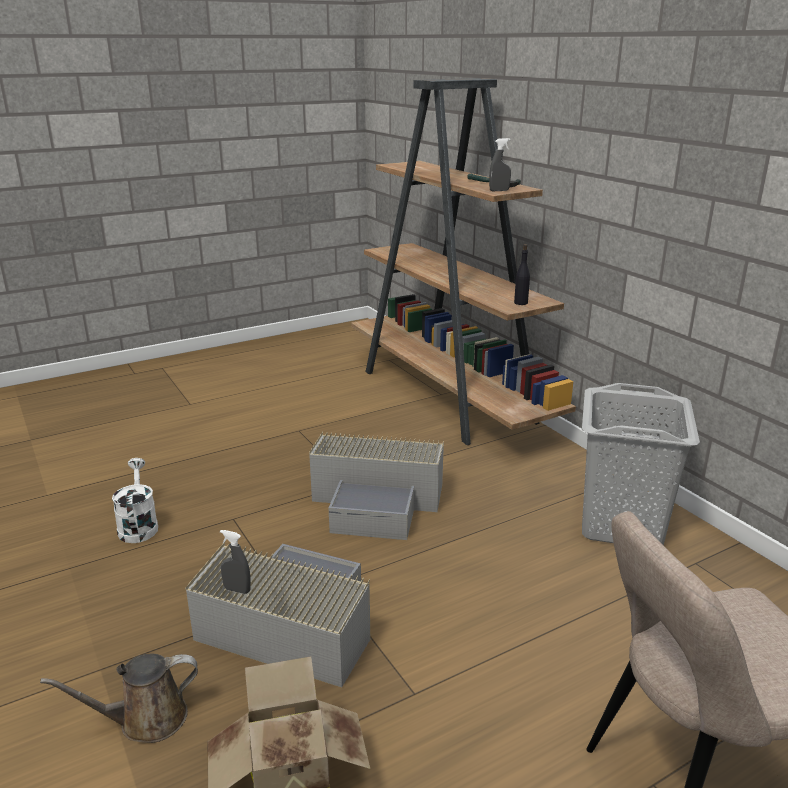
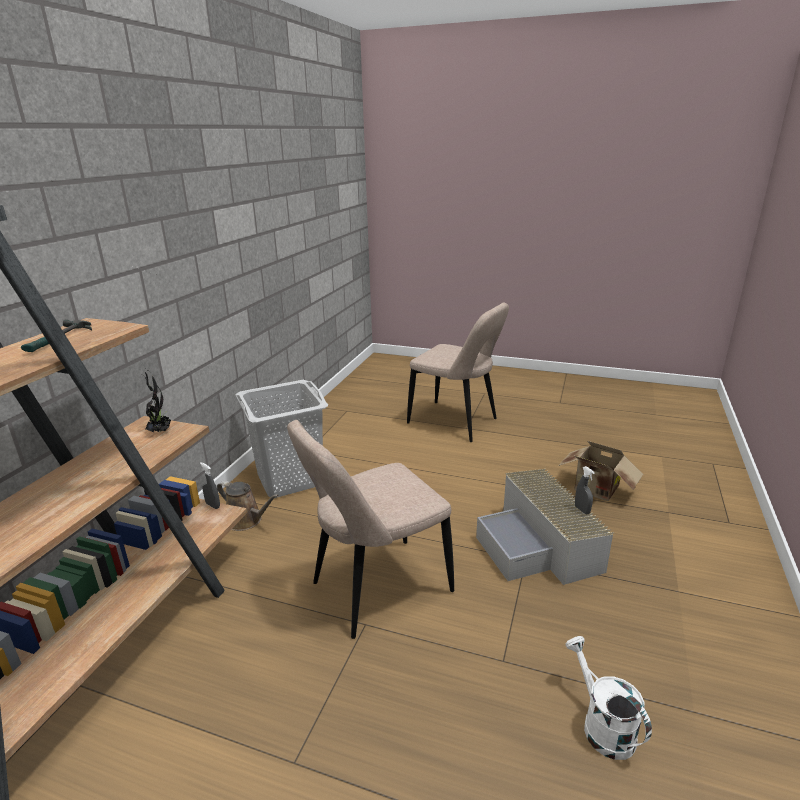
camera: 130 degrees left, 0 degrees up
(138, 525) = (602, 725): white watering can -> white watering can turned 120 degrees clockwise
(146, 720) = (655, 547): brown watering can -> brown watering can (246, 520)
(378, 501) = (375, 589): grey storage box -> beige chair
(499, 190) = (114, 327): grey spray bottle -> grey spray bottle (213, 505)
(521, 303) = (160, 431): black bottle -> potted plant

